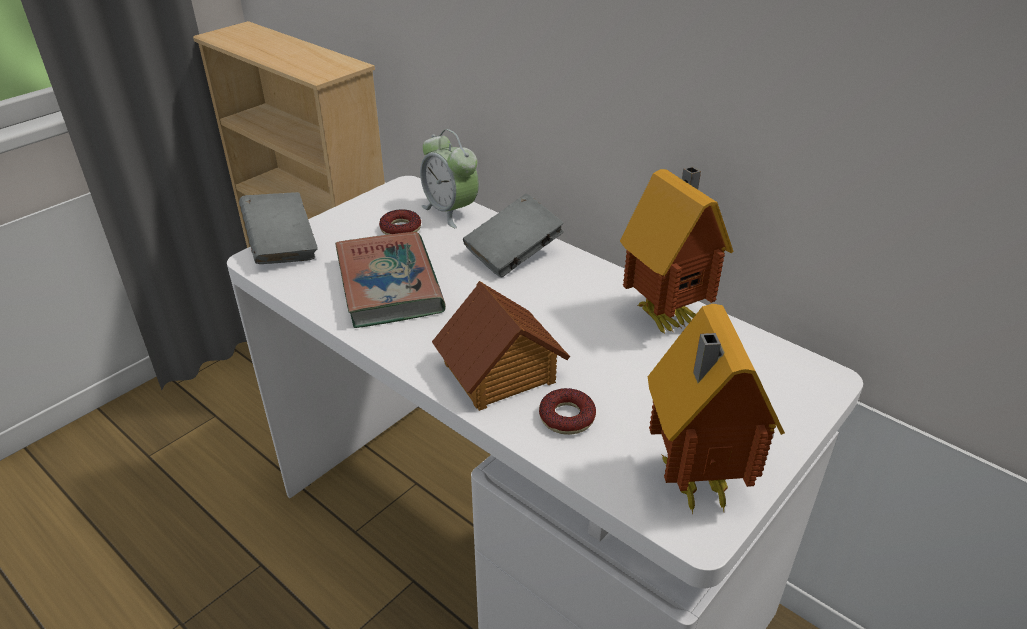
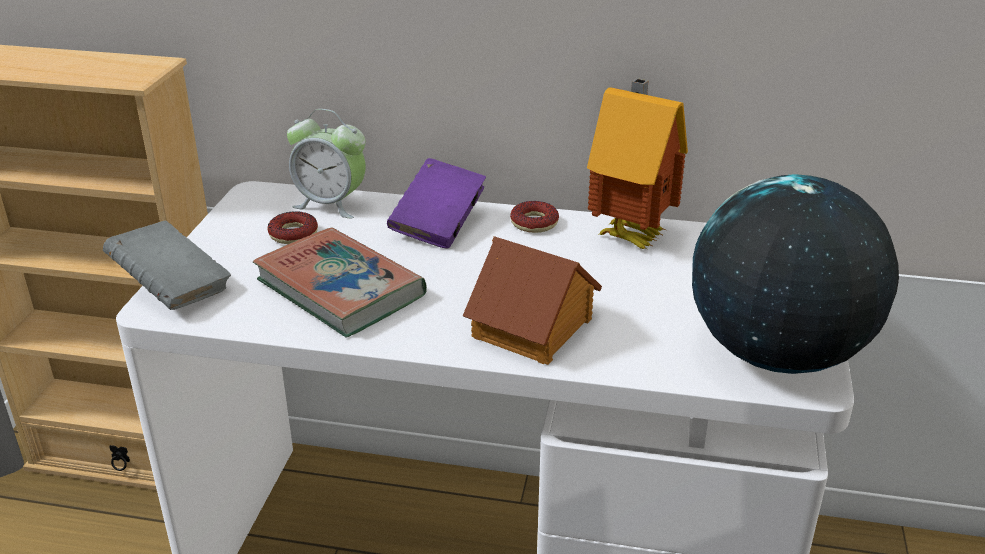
camera: 30 degrees left, 5 degrees down
(513, 254) = (438, 225): grey book -> purple book
(566, 417) = (630, 342): donut -> donut (534, 223)
(692, 484) = (777, 354): toy house -> globe

